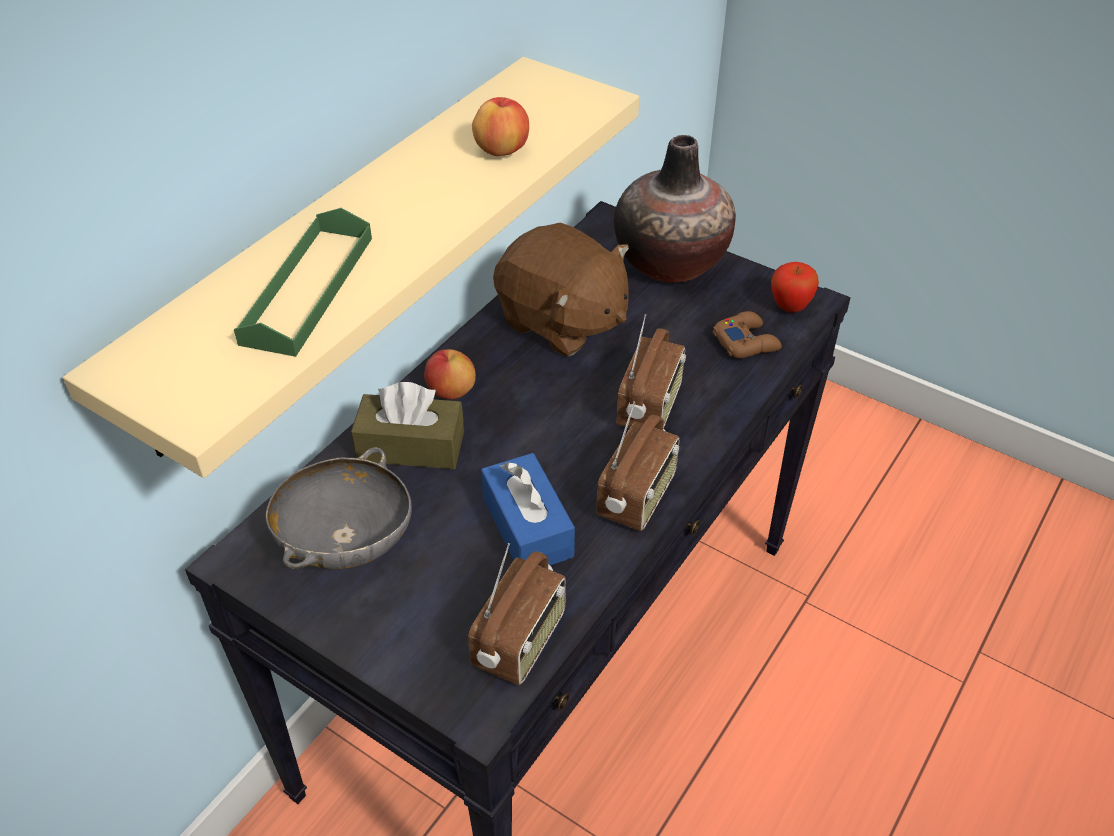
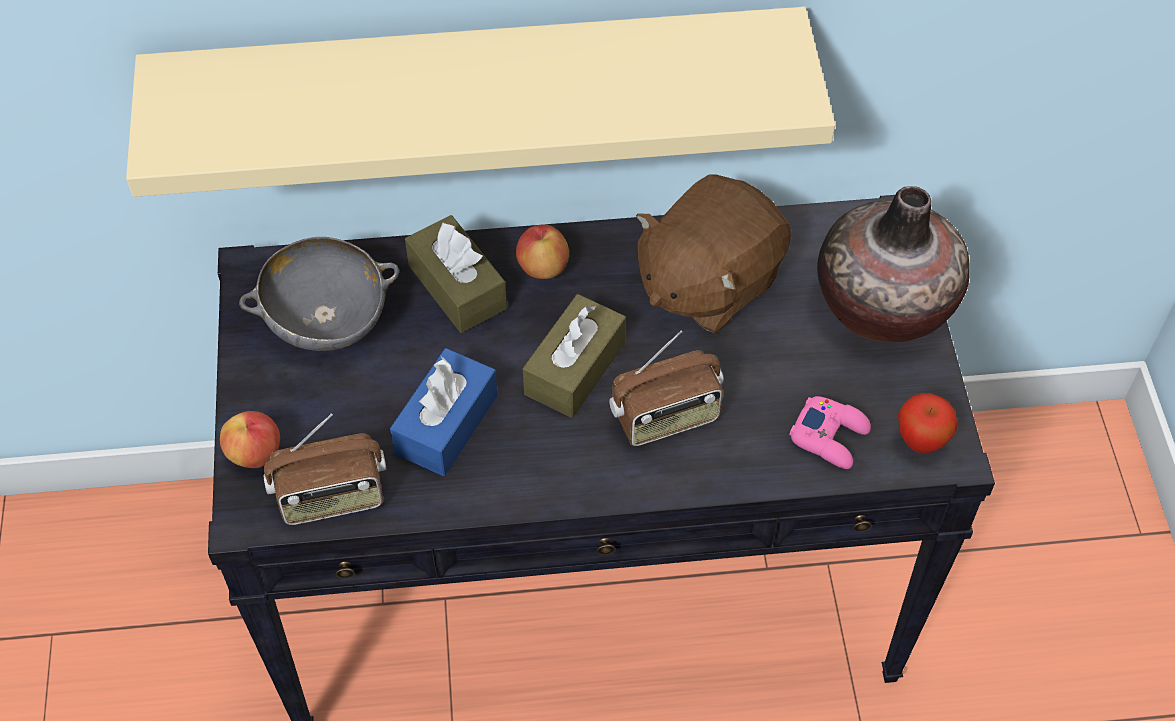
camera: 50 degrees right, 10 degrees up
(308, 289) = (341, 107): green tray -> none
(502, 150) = (638, 91): apple -> apple (255, 453)
(557, 427) = (575, 368): none -> brown tissue box
(562, 322) = (707, 282): brown plush toy -> brown plush toy turned 45 degrees clockwise
(638, 497) = (550, 478): radio -> none
(746, 342) = (830, 436): brown game controller -> pink game controller

